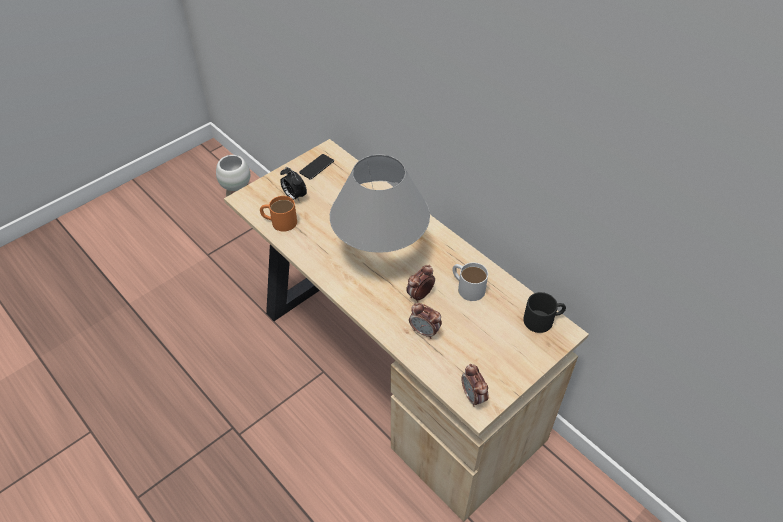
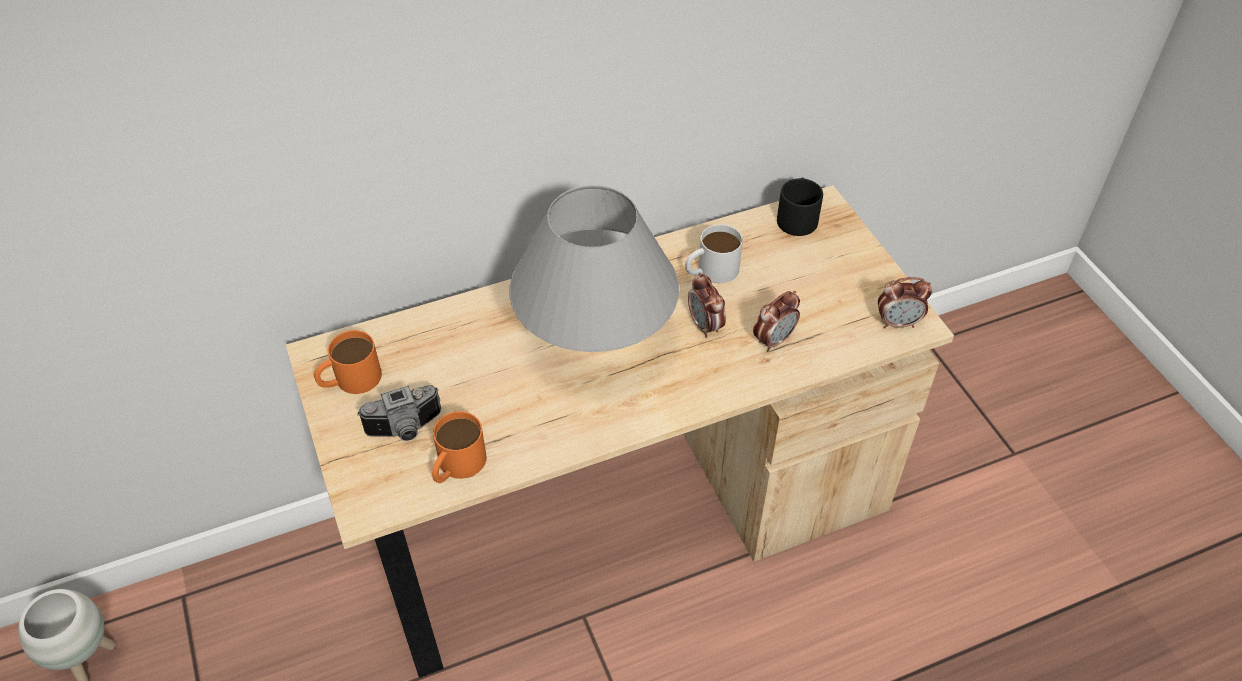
camera: 70 degrees left, 0 degrees up
(294, 196) = (406, 430): alarm clock -> camera
(316, 167) = (350, 380): phone -> orange mug

